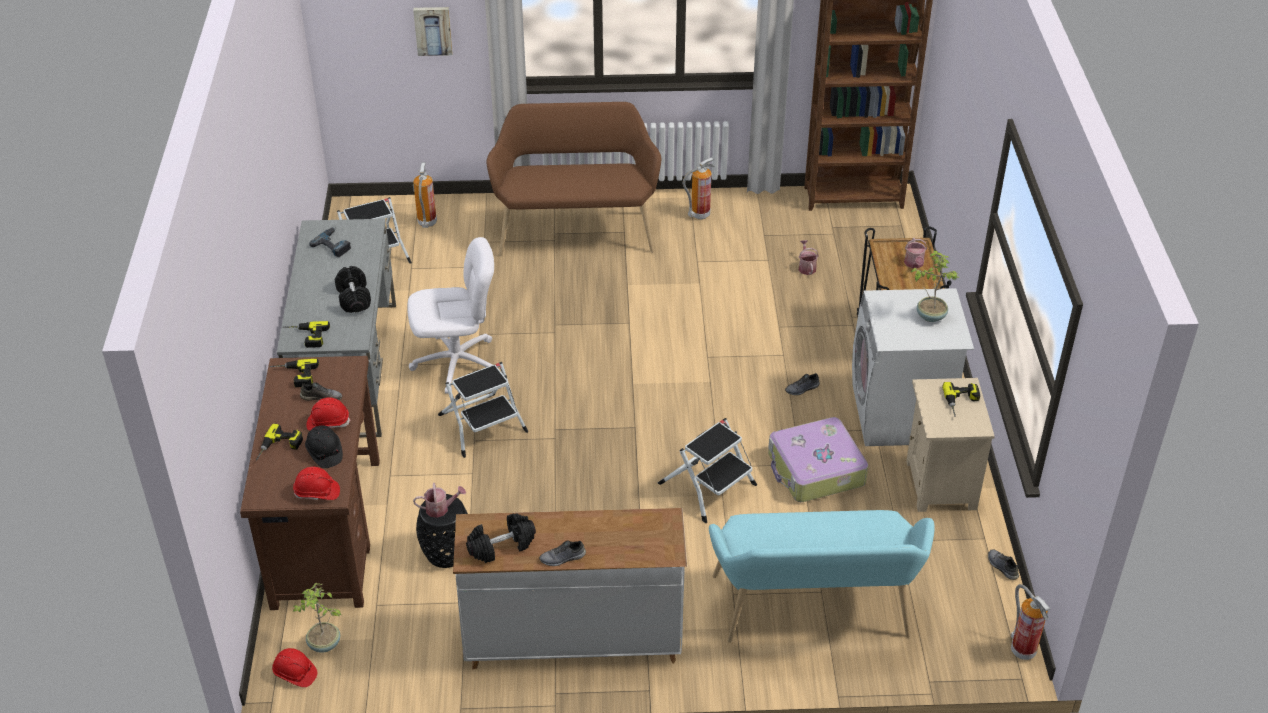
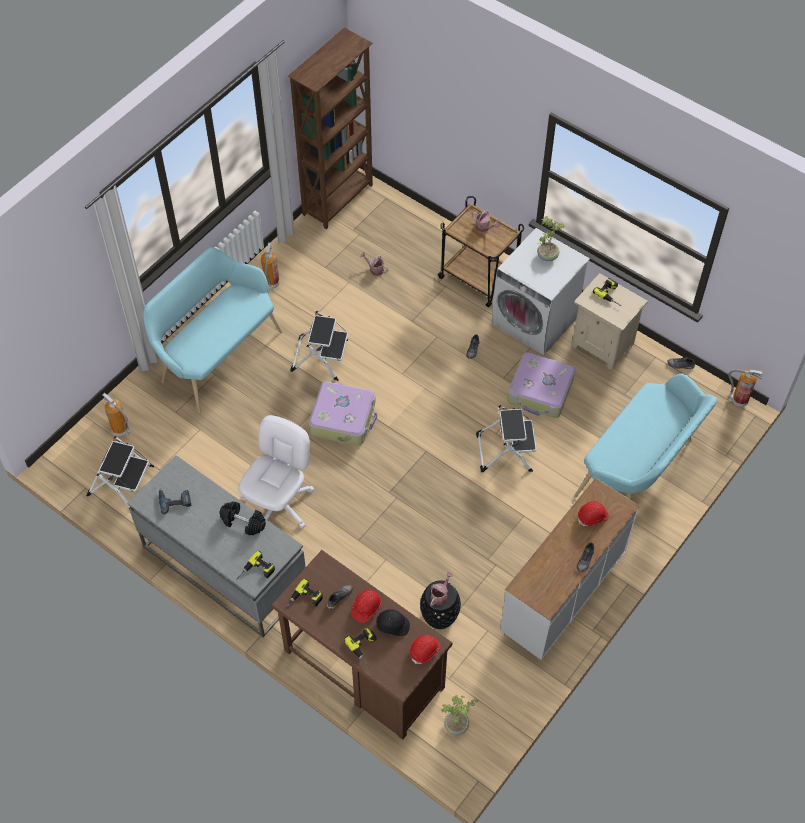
camera: 50 degrees left, 15 degrees up
(295, 674) = (466, 755): red hard hat -> red hard hat (592, 517)
(433, 30) = (71, 300): picture -> none
(481, 425) = (348, 527): step ladder -> step ladder (320, 356)
(501, 546) = (551, 583): black dumbbell -> none
(576, 229) = (216, 355): brown bench -> turquoise bench
(604, 348) = (343, 418): none -> suitcase

